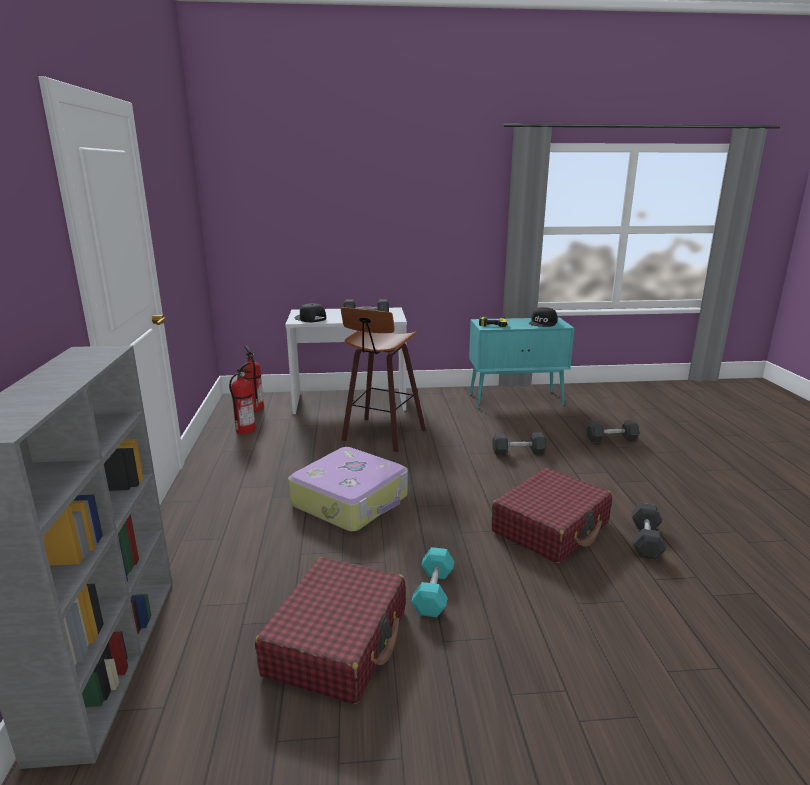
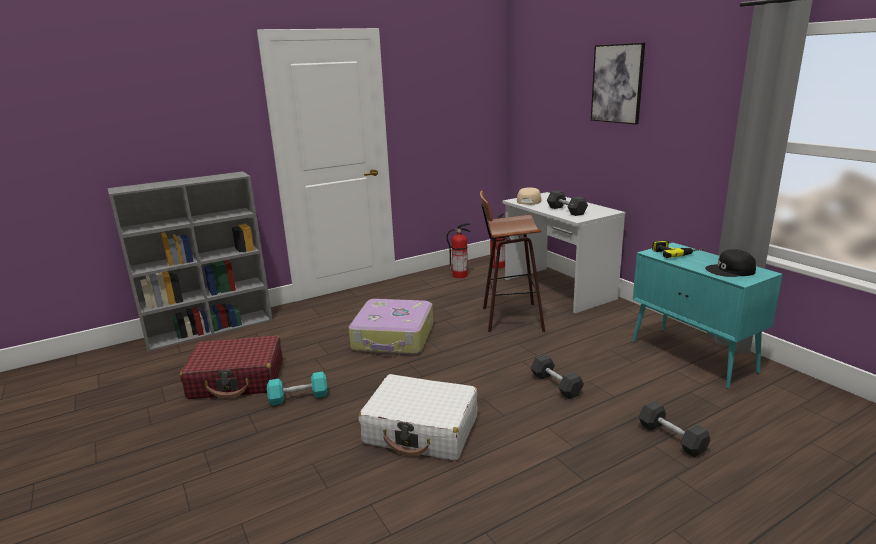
camera: 65 degrees right, 0 degrees up
(310, 318) = (529, 201): black cap -> beige cap
(374, 188) = (617, 83): none -> picture
(551, 527) = (421, 430): red suitcase -> white suitcase
(646, 540) = (439, 491): grey dumbbell -> none

